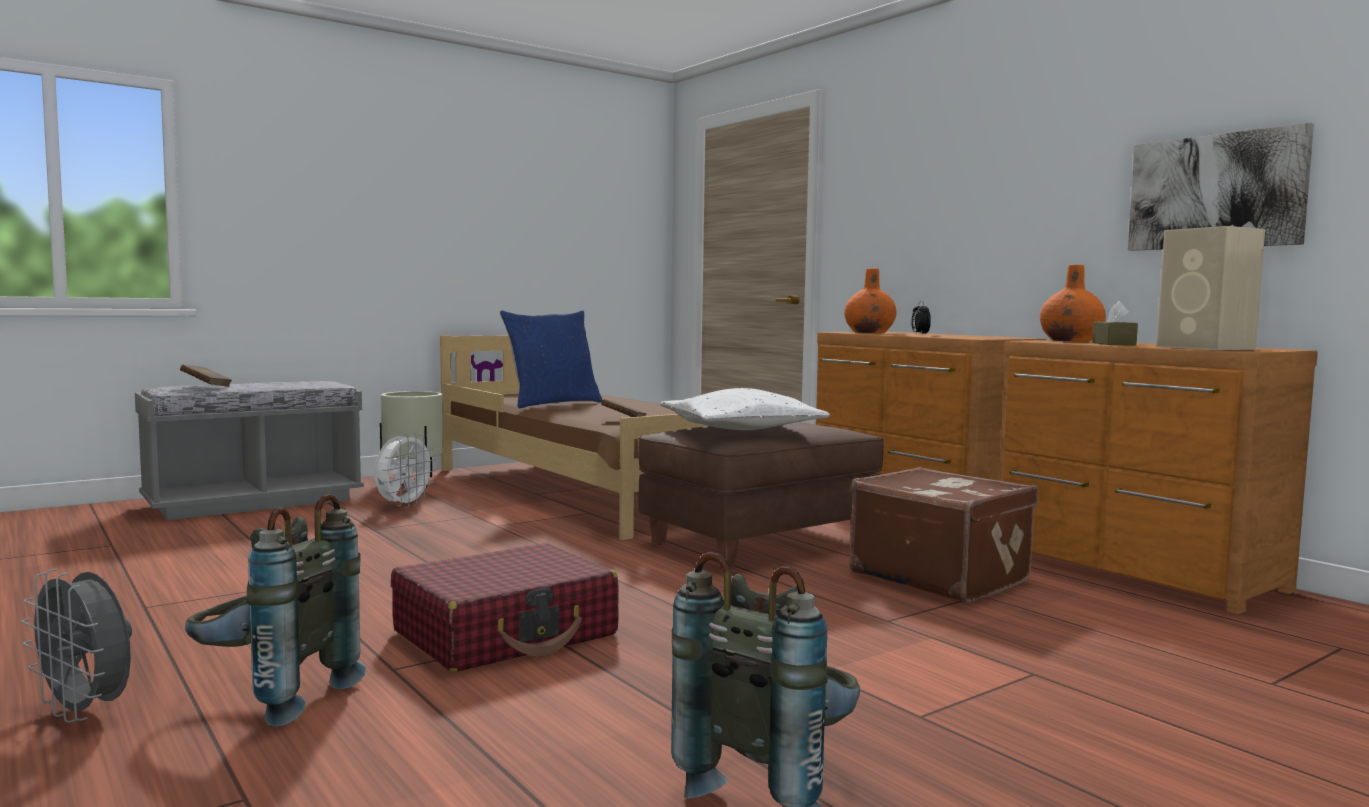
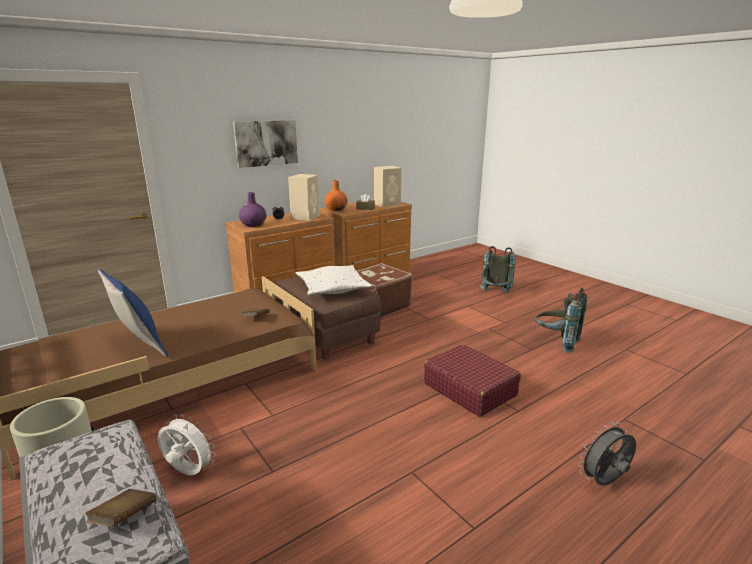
camera: 90 degrees left, 15 degrees up
(86, 712) = (604, 482): grey fan -> grey fan turned 150 degrees counterclockwise
(271, 697) = (559, 434): grey backpack -> grey backpack (495, 295)
(870, 332) = (253, 225): orange vase -> purple vase
(964, 337) = (305, 217): none -> beige speaker
(1216, 192) = (357, 149): picture -> picture (266, 143)

